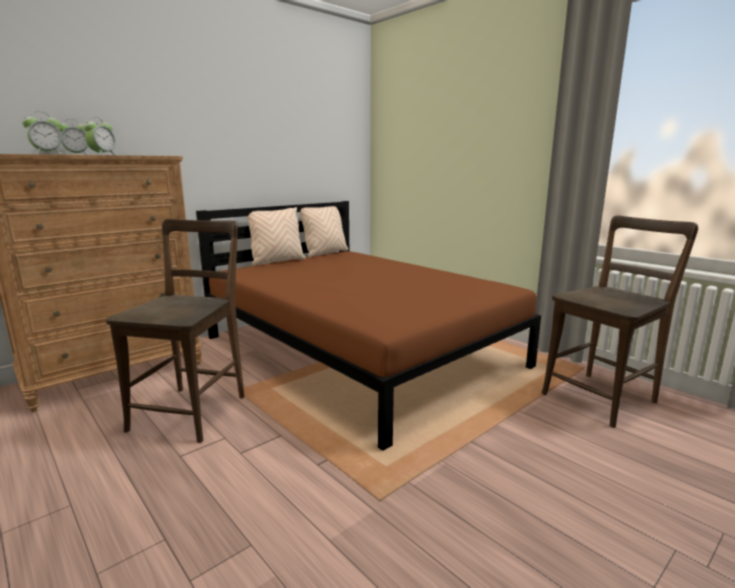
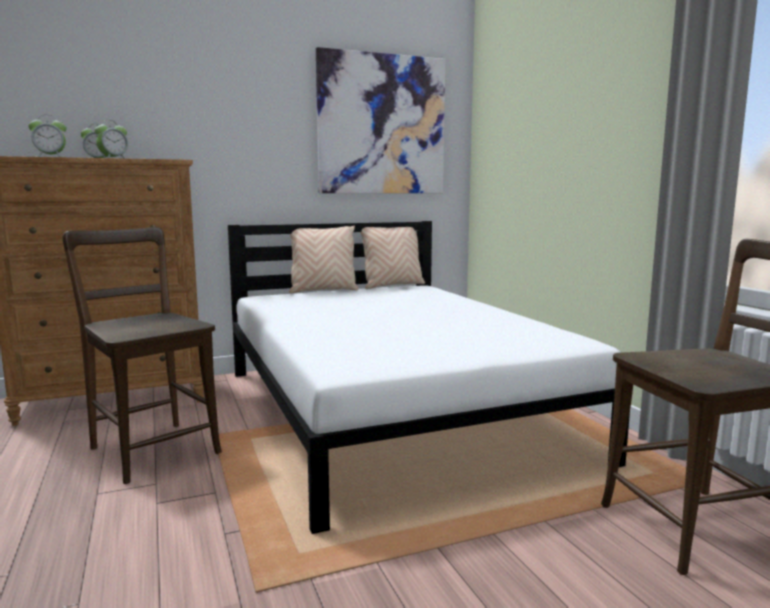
camera: 20 degrees right, 5 degrees down
(193, 410) = (152, 448): brown chair -> brown chair turned 75 degrees counterclockwise
(309, 124) = (382, 125): none -> picture
(359, 351) = (391, 412): brown bed -> white bed

